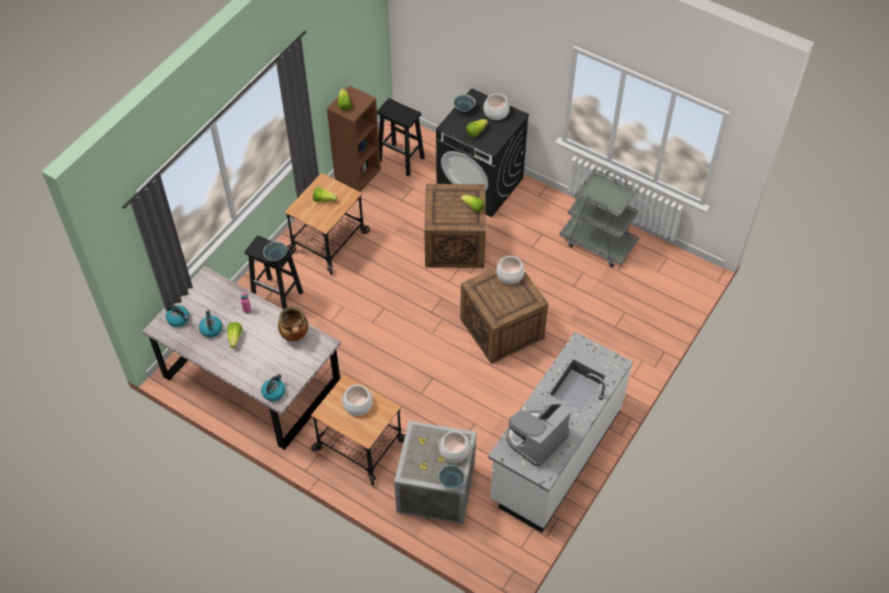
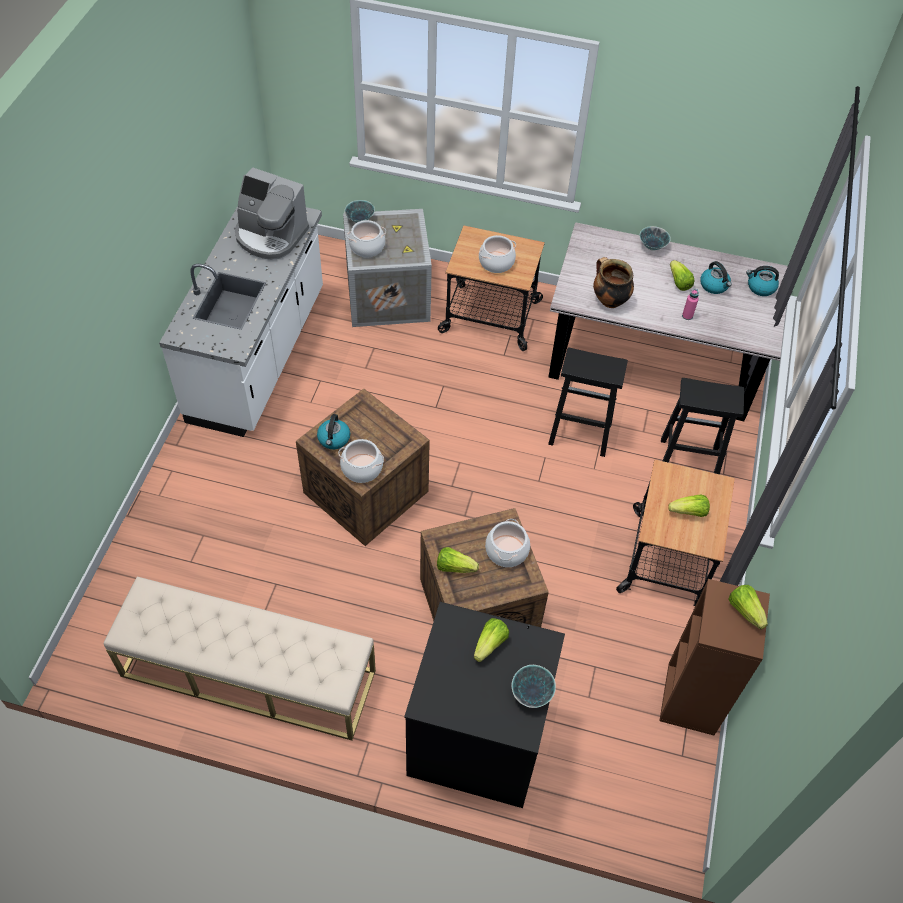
camera: 160 degrees right, 0 degrees up
(274, 392) = (596, 238): kettle -> kettle (334, 439)
(276, 257) = (696, 389): bowl -> bowl (652, 247)
(401, 160) = (633, 753): black stool -> black stool (579, 433)
(496, 112) = (469, 702): cooking pot -> cooking pot (507, 551)
(535, 438) = (270, 236): coffee machine -> coffee machine turned 90 degrees clockwise
(598, 242) = (248, 673): grey cart -> beige bench

